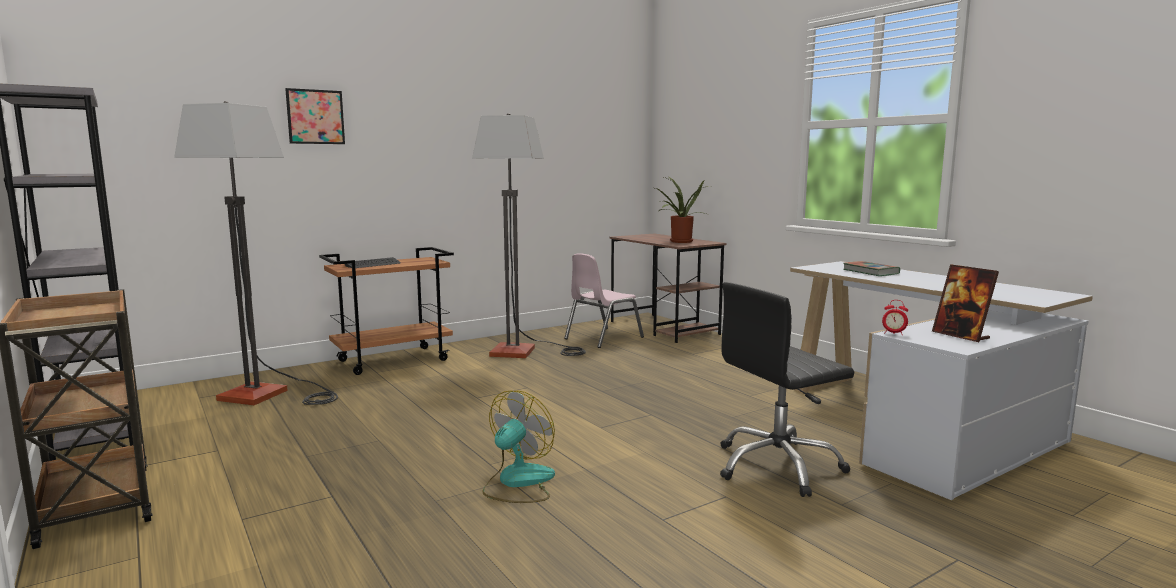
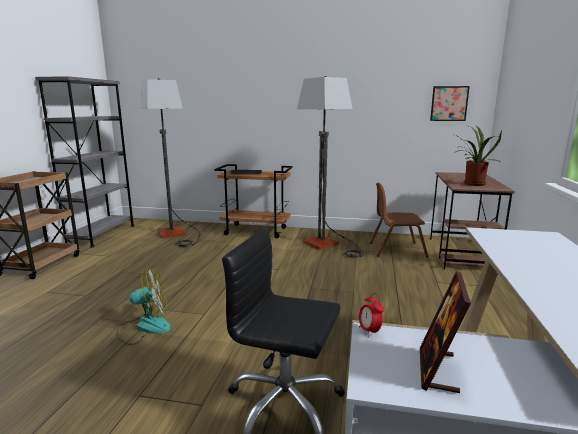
camera: 45 degrees right, 5 degrees up
(315, 117) = (229, 84): picture -> picture (449, 103)
(603, 338) = (396, 249): pink chair -> brown chair
(870, 272) = (535, 253): book -> none

